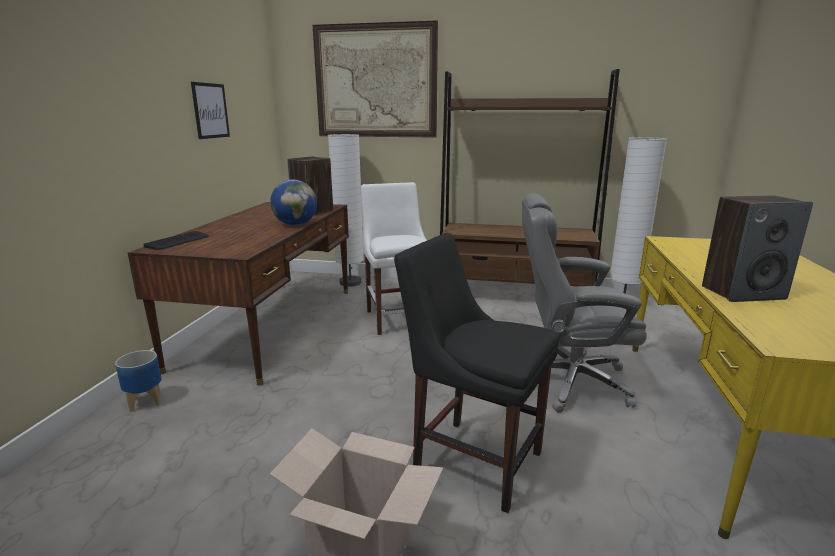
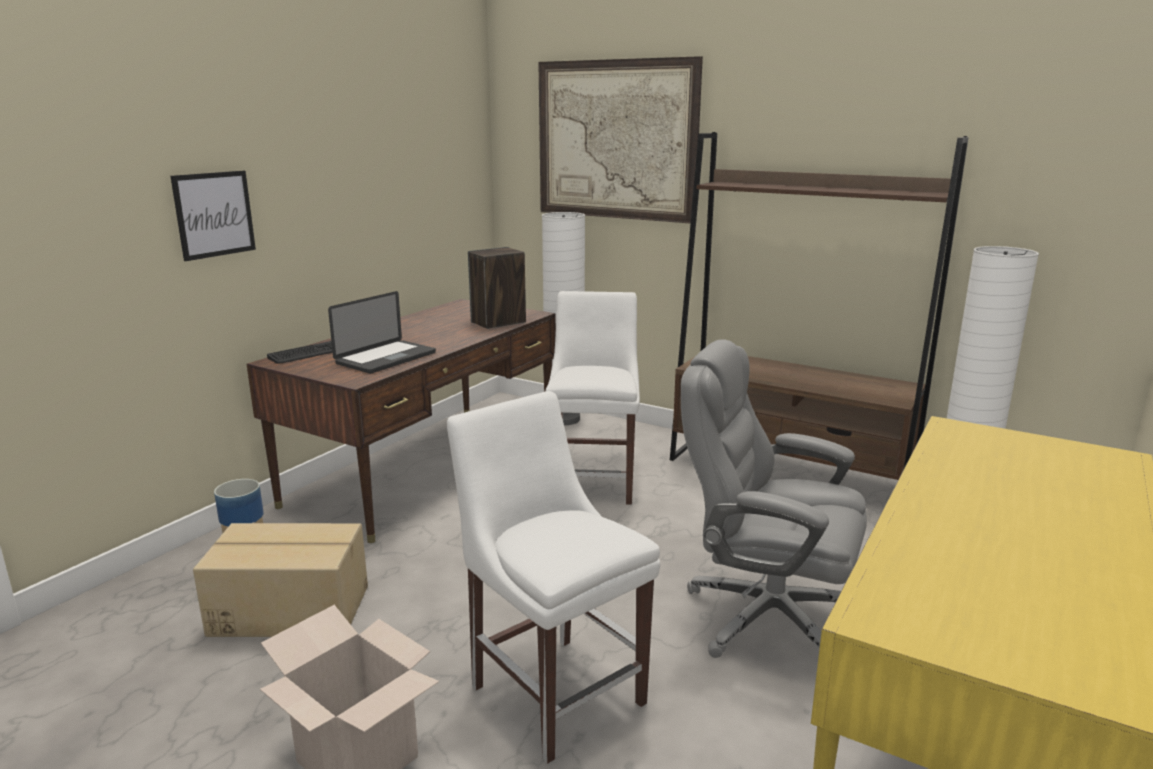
camera: 20 degrees right, 0 degrees up
(210, 110) = (381, 187): picture -> picture (214, 214)
(223, 448) = (290, 609): none -> cardboard box
(250, 239) = (386, 358): none -> laptop
(295, 224) = (458, 341): globe -> none
(472, 459) = (553, 689): black chair -> white chair
(743, 293) = (940, 535): speaker -> none

